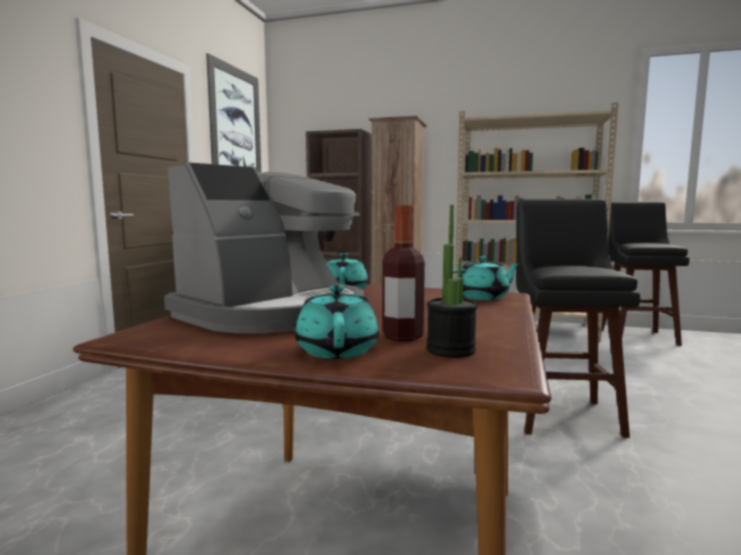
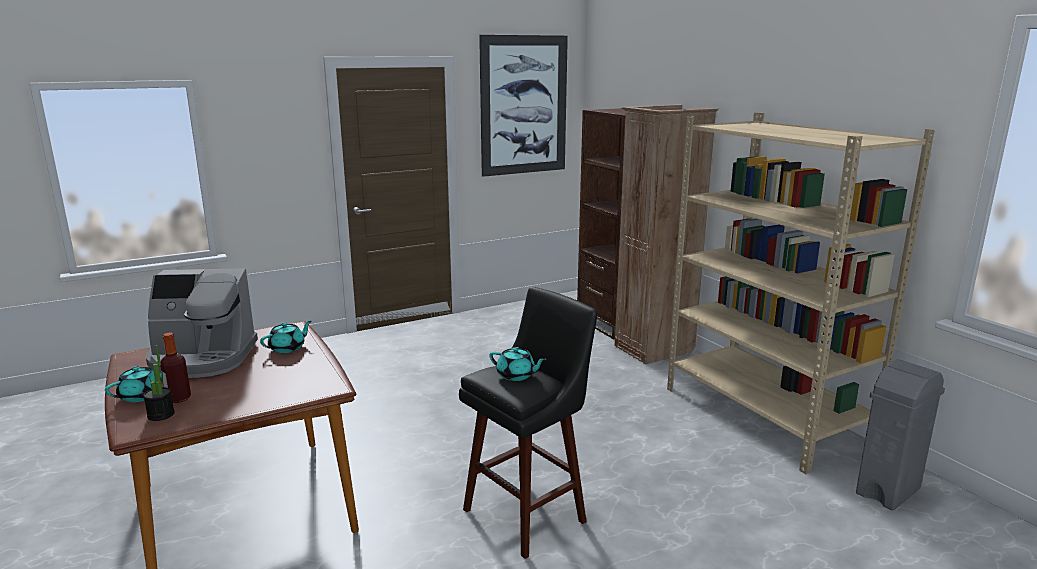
camera: 45 degrees right, 10 degrees up
(483, 297) = (315, 385): turquoise teapot -> turquoise teapot (516, 375)
(636, 337) = (888, 491): black stool -> grey trash can

